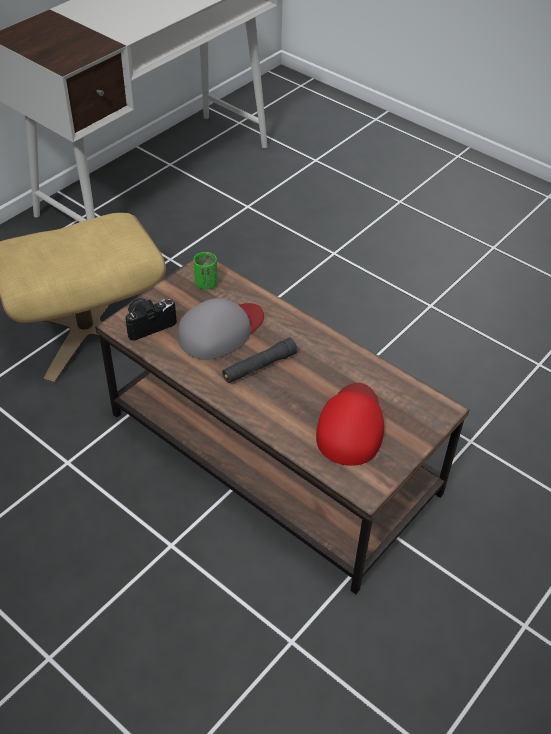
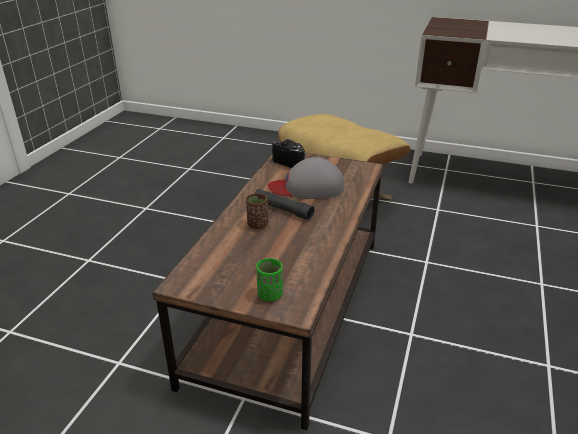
camera: 70 degrees right, 15 degrees down
(206, 284) = (351, 172): green cup -> green cup (270, 294)
(221, 331) = (307, 187): grey cap -> grey cap turned 150 degrees clockwise
(280, 397) = (257, 224): none -> brown cup
(351, 426) = (246, 263): red cap -> none

